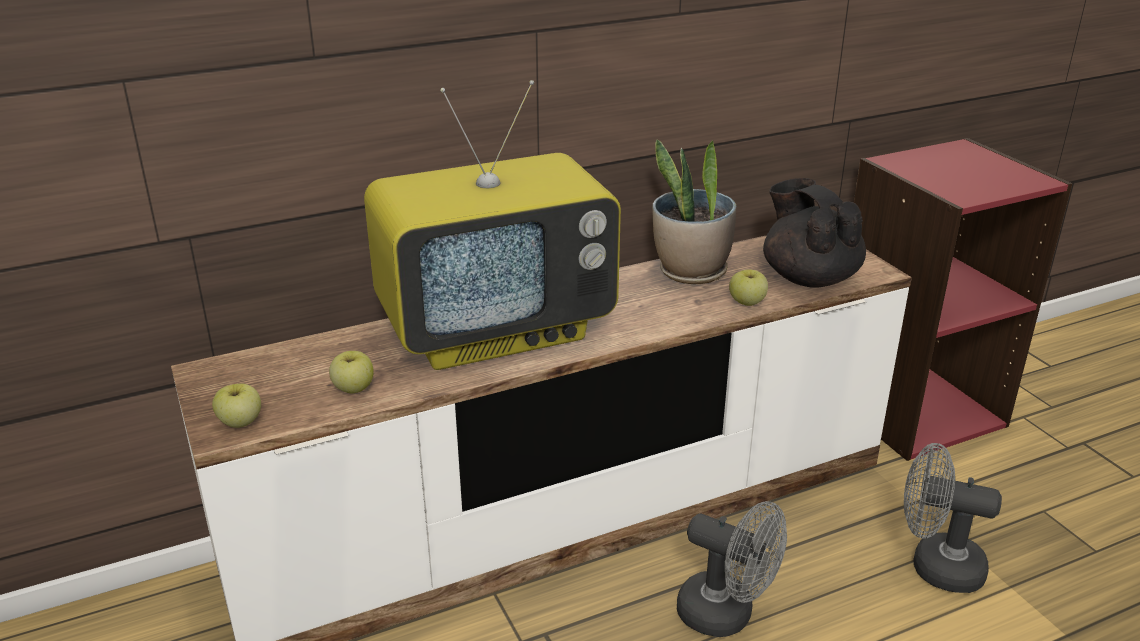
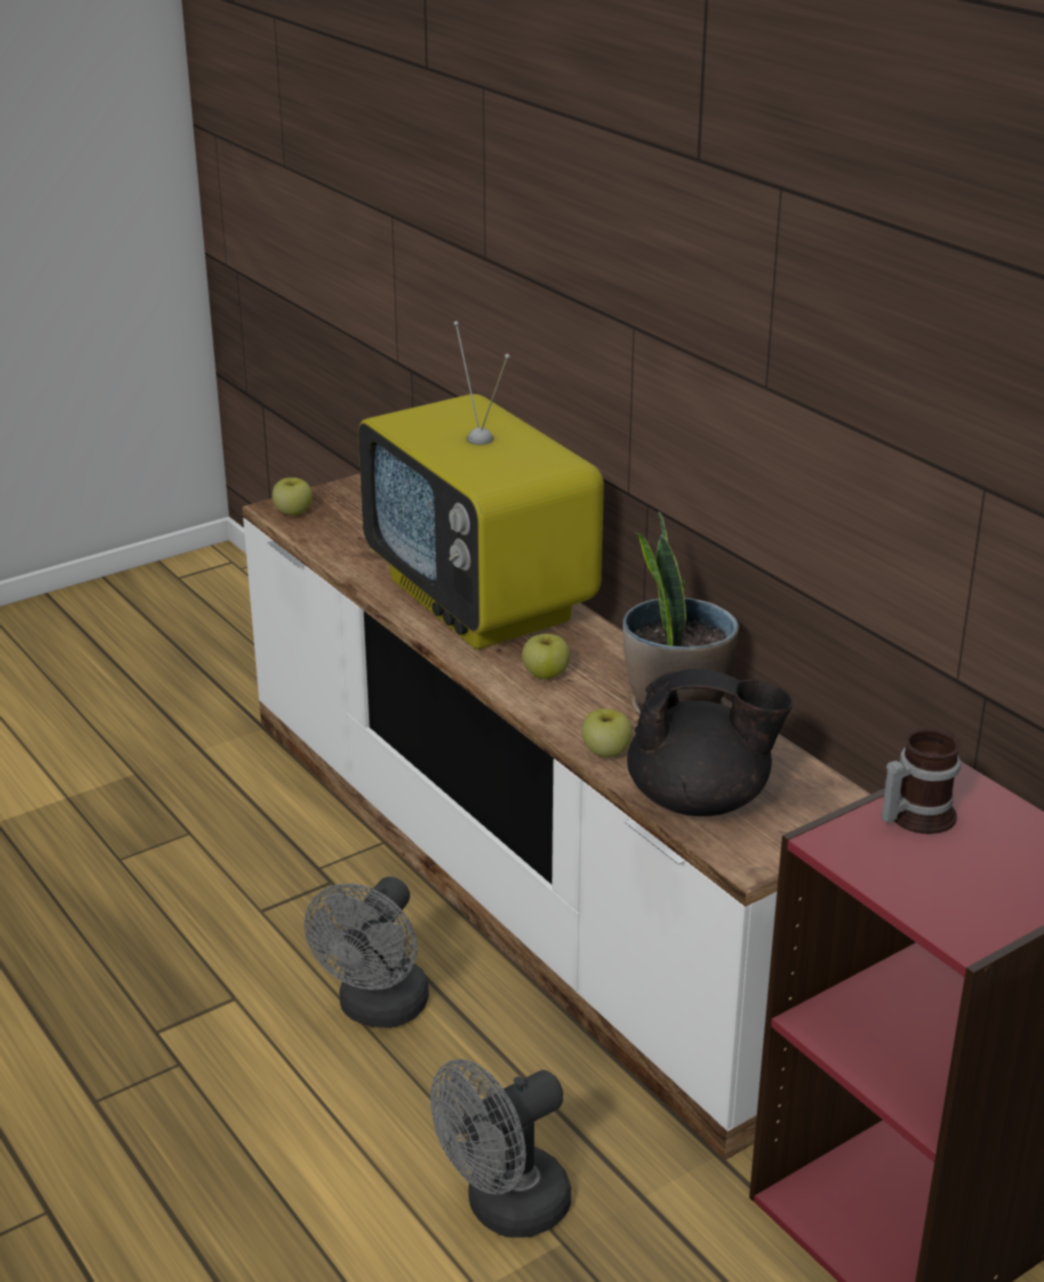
camera: 80 degrees right, 0 degrees up
(353, 388) = (355, 548): apple -> apple (545, 674)
(809, 277) = (700, 800): black teapot -> black teapot turned 45 degrees clockwise
(928, 175) = (914, 815): none -> mug
(935, 566) = (504, 1209): grey fan -> grey fan turned 135 degrees counterclockwise

